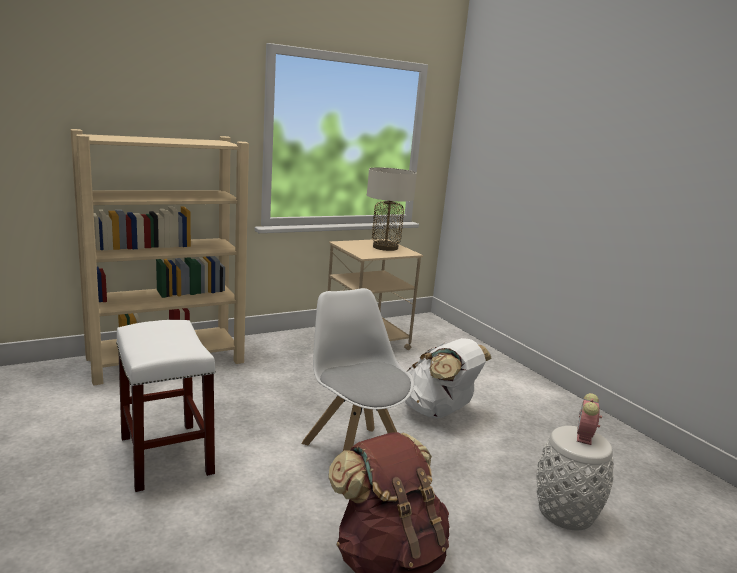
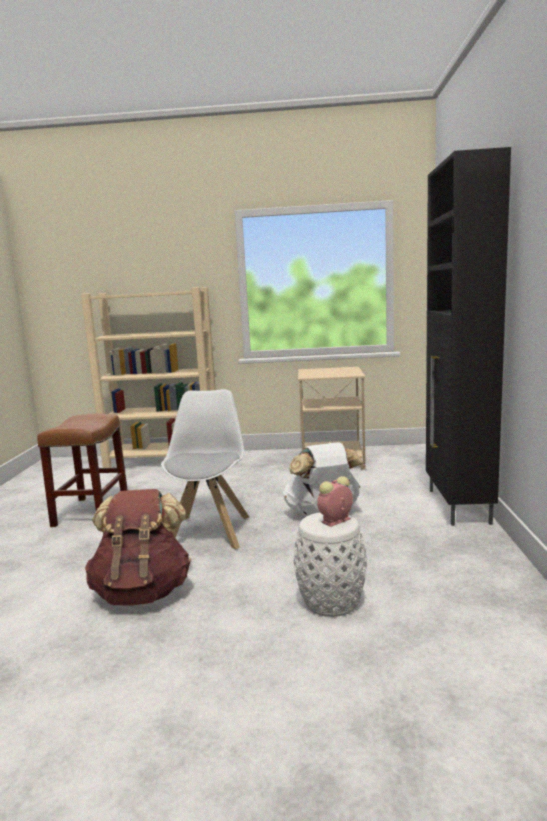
camera: 35 degrees right, 5 degrees down
(167, 456) = (91, 512): white stool -> brown stool
(385, 247) = (340, 371): table lamp -> none
(534, 384) = (458, 507): none -> black cabinet

